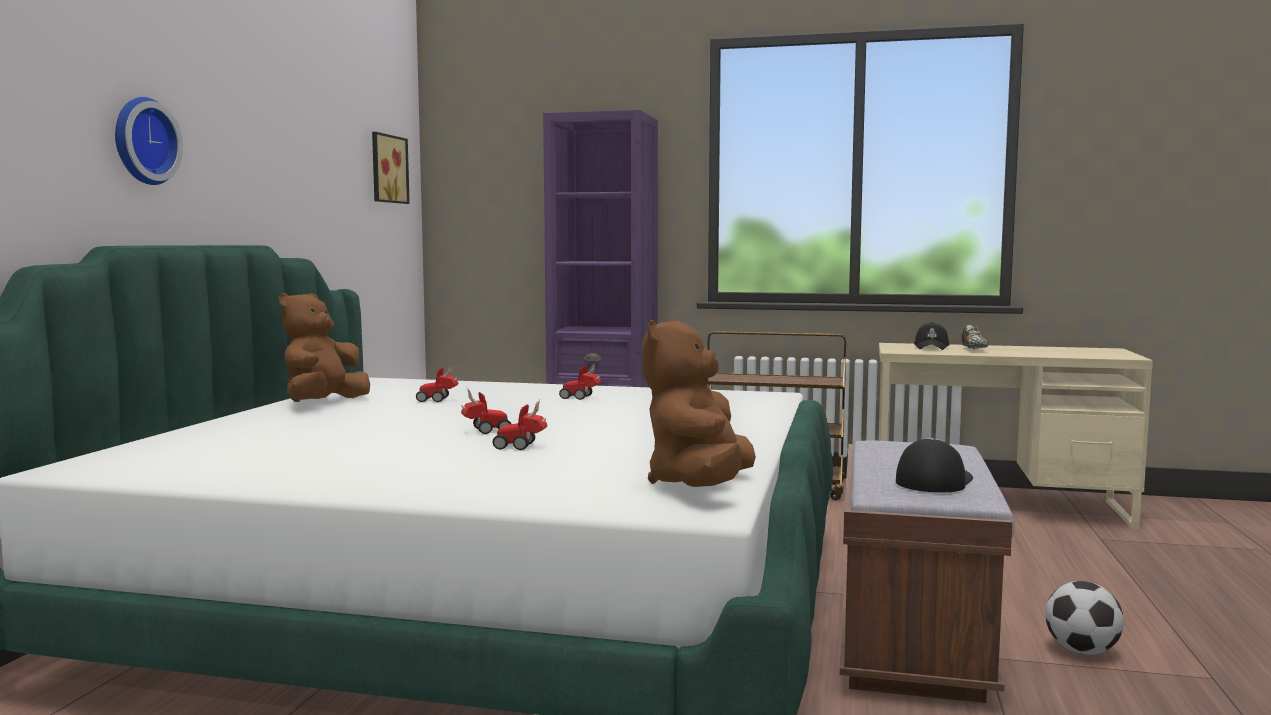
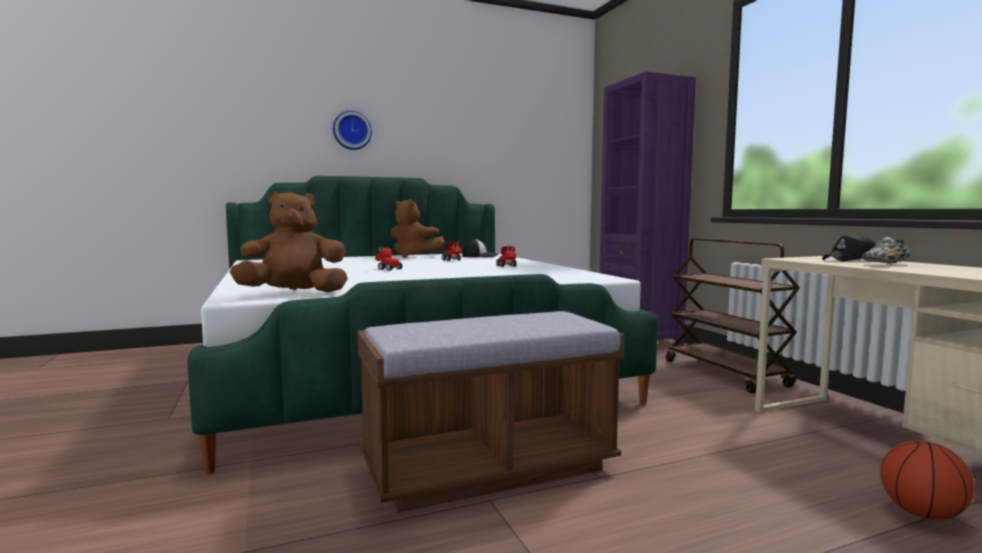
camera: 55 degrees right, 0 degrees up
(323, 403) = (414, 256): brown plush toy -> brown plush toy turned 135 degrees counterclockwise
(386, 169) = (552, 137): picture -> none
(521, 446) = (357, 274): toy car -> none
(933, 480) = (440, 328): cap -> cap (480, 256)
(1082, 651) = (560, 541): football -> none
(1099, 543) = (921, 514): none -> basketball

